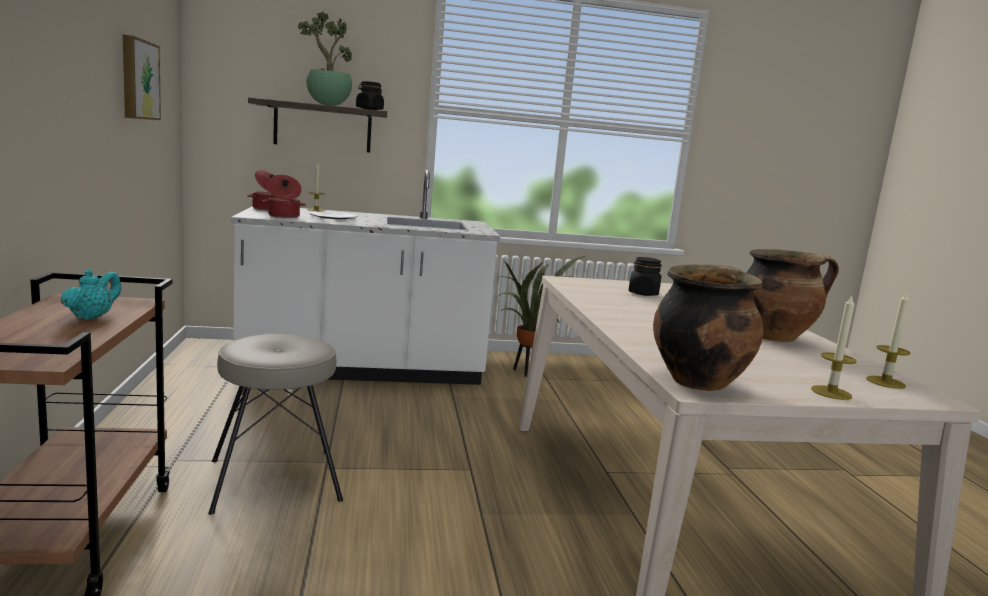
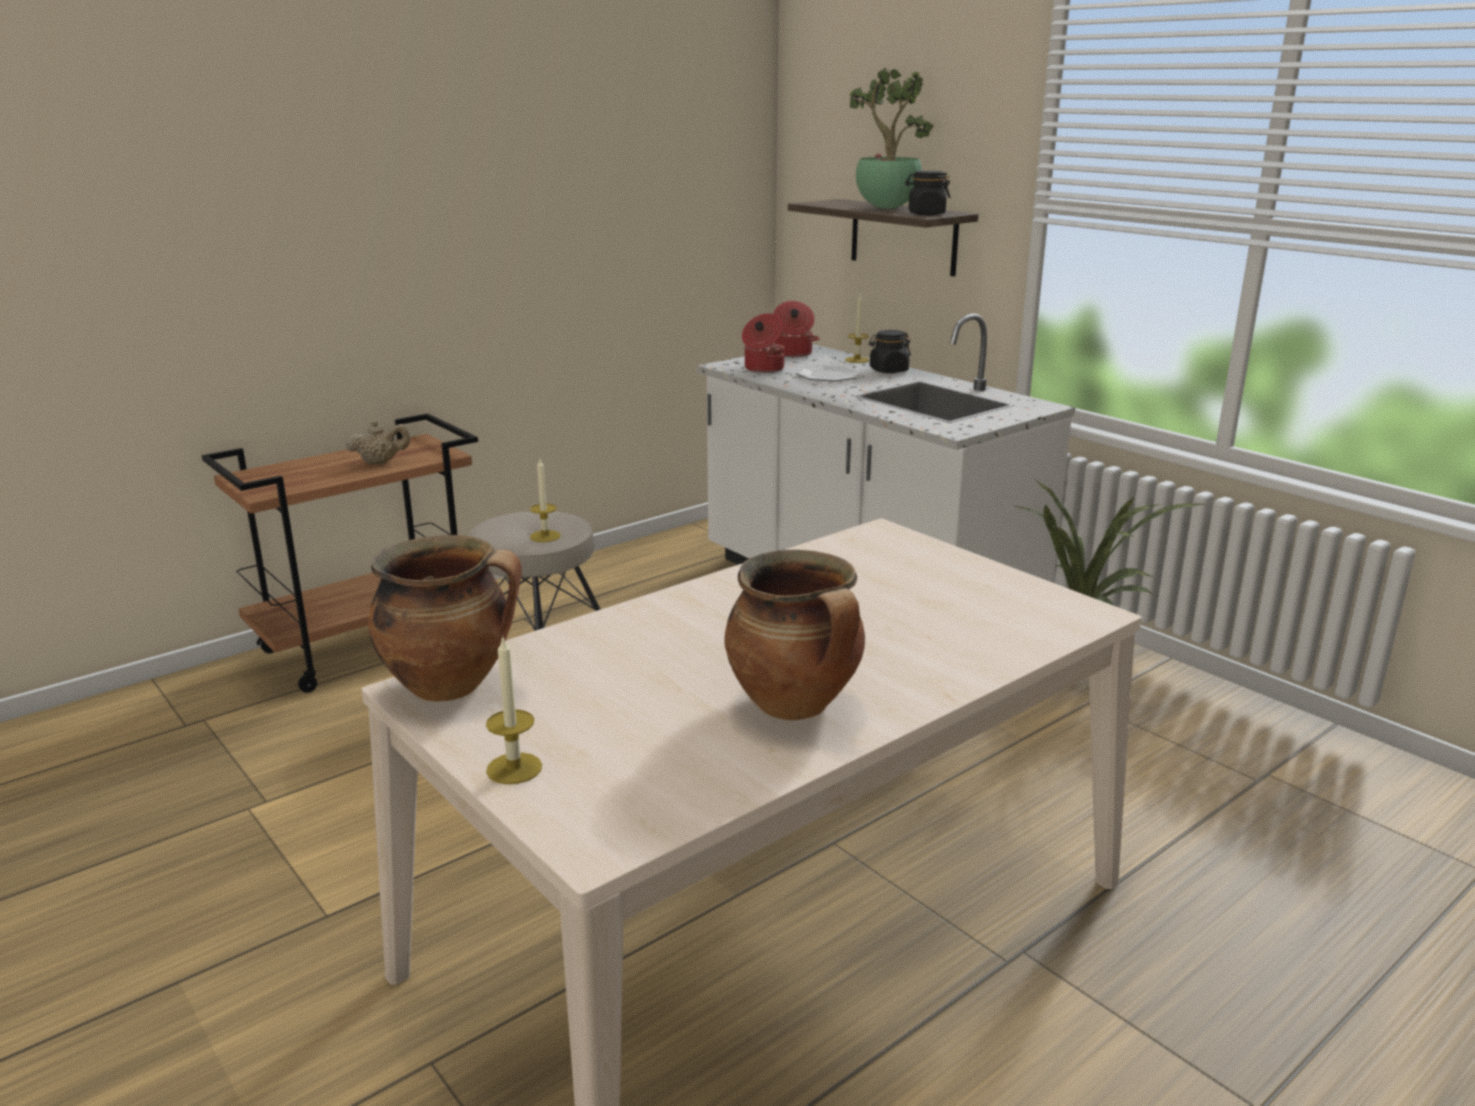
camera: 60 degrees right, 10 degrees up
(92, 317) = (380, 462): turquoise teapot -> beige teapot
(137, 79) = (639, 198): picture -> none
(643, 293) = (911, 586): black jar -> black jar (888, 370)
(885, 382) = (637, 808): candle -> candle (545, 536)

